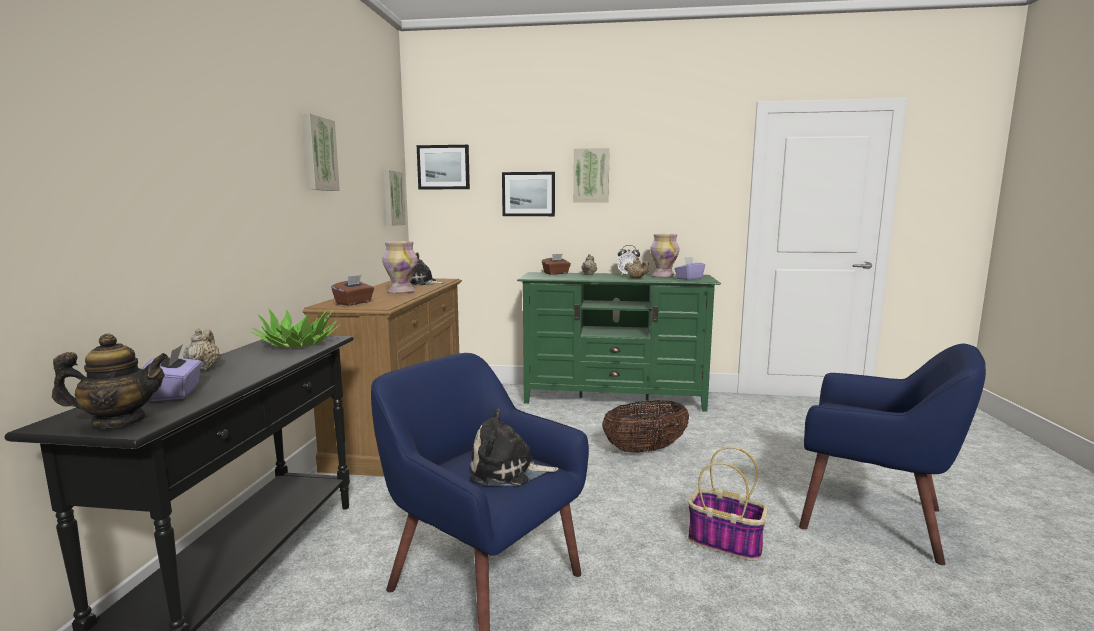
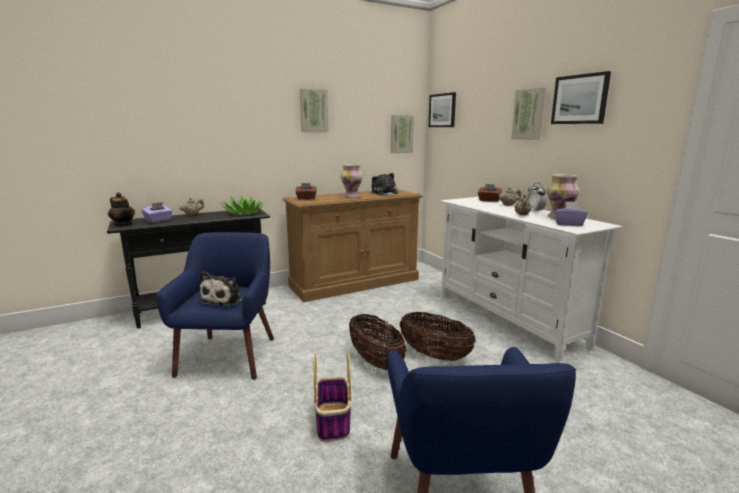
camera: 55 degrees right, 5 degrees up
(507, 471) = (224, 299): plush toy -> plush toy turned 135 degrees counterclockwise
(528, 194) = (486, 131): picture -> picture (580, 99)
(614, 398) = (508, 319): green tv stand -> white tv stand
(624, 481) = (375, 361): none -> basket

